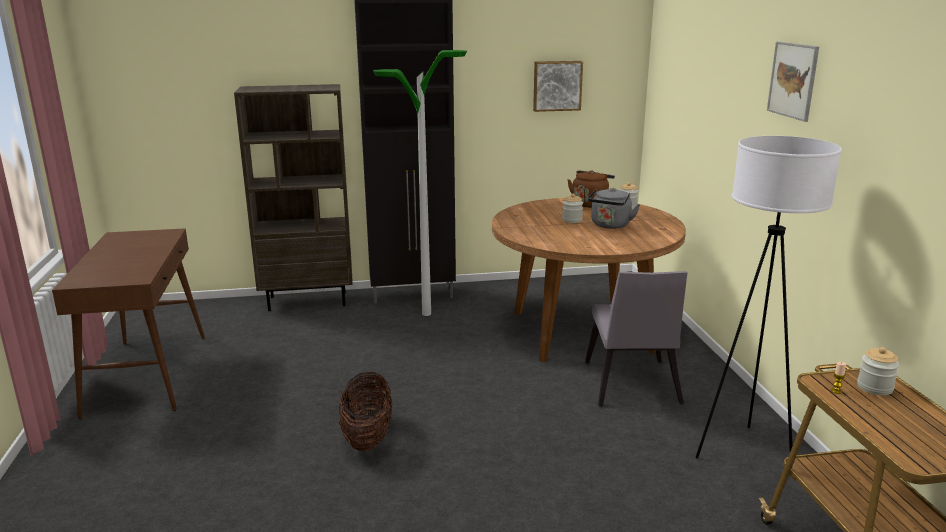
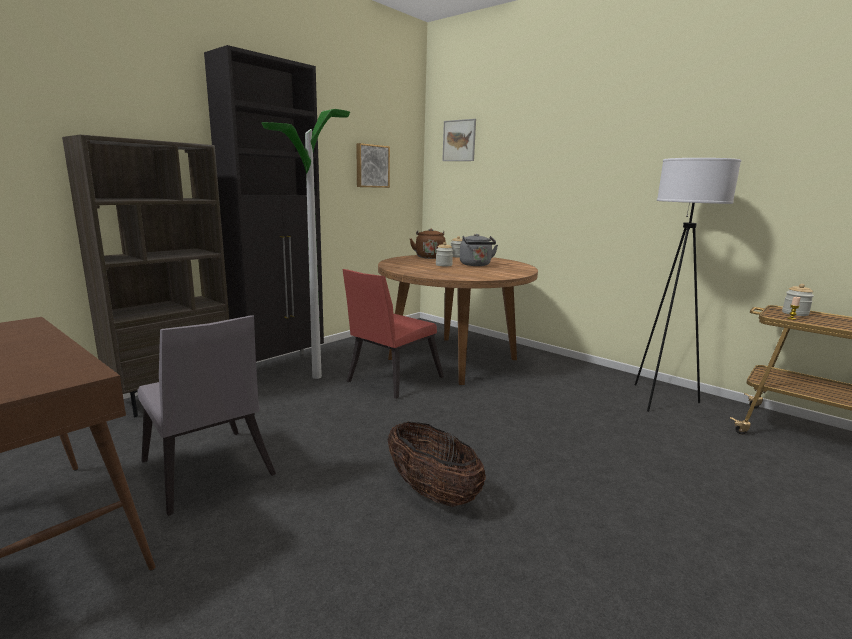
camera: 40 degrees left, 5 degrees down
(481, 336) = (390, 381): none -> red chair
(631, 386) = (541, 383): grey chair -> grey chair (208, 473)
(793, 80) = (623, 135): picture -> picture (459, 140)

